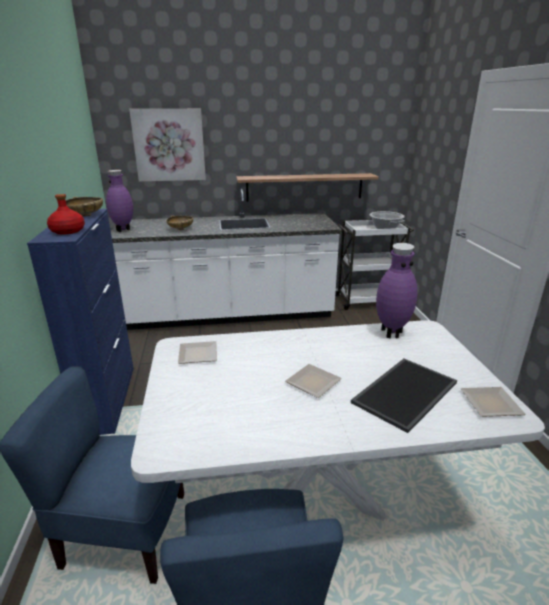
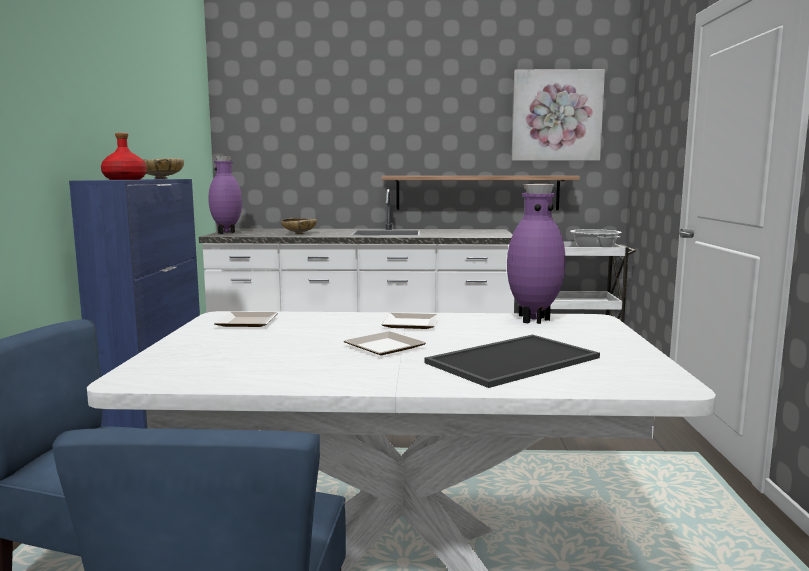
camera: 10 degrees right, 15 degrees down
(169, 145) = (300, 135): picture -> picture (556, 116)
(490, 405) = (638, 376): plate -> plate (408, 324)

